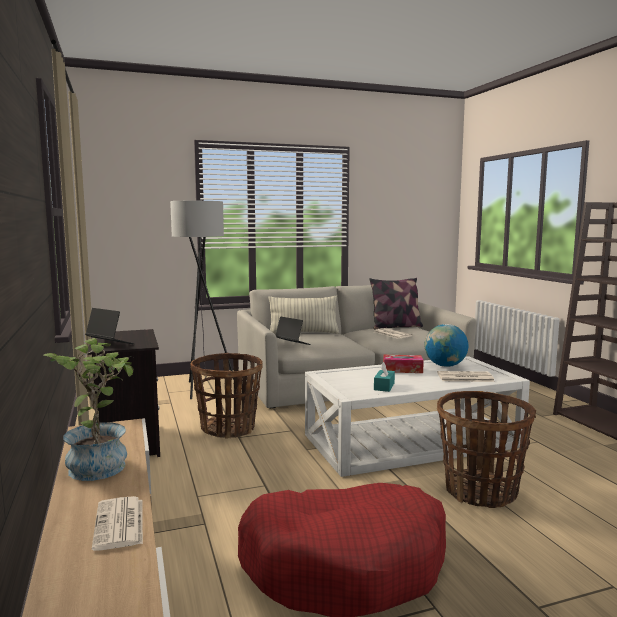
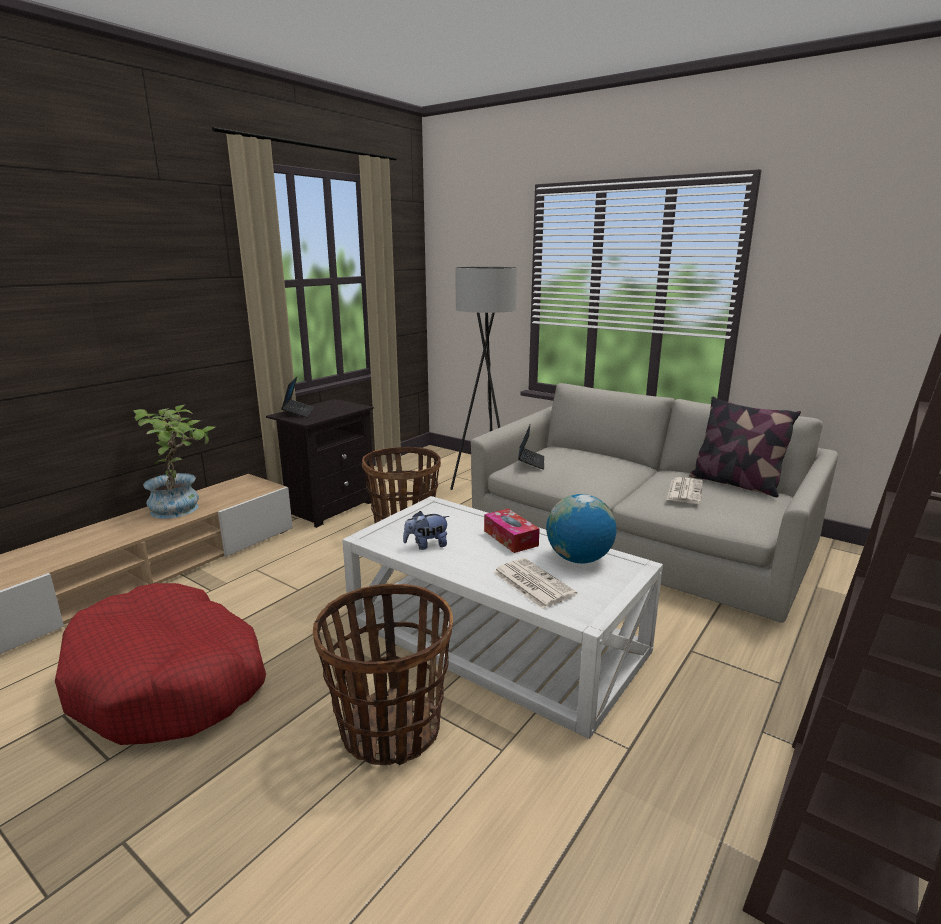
camera: 55 degrees right, 10 degrees up
(120, 524) = (82, 549): newspaper -> none
(303, 333) = (589, 453): pillow -> none
(384, 386) = (426, 545): turquoise tissue box -> plush toy

